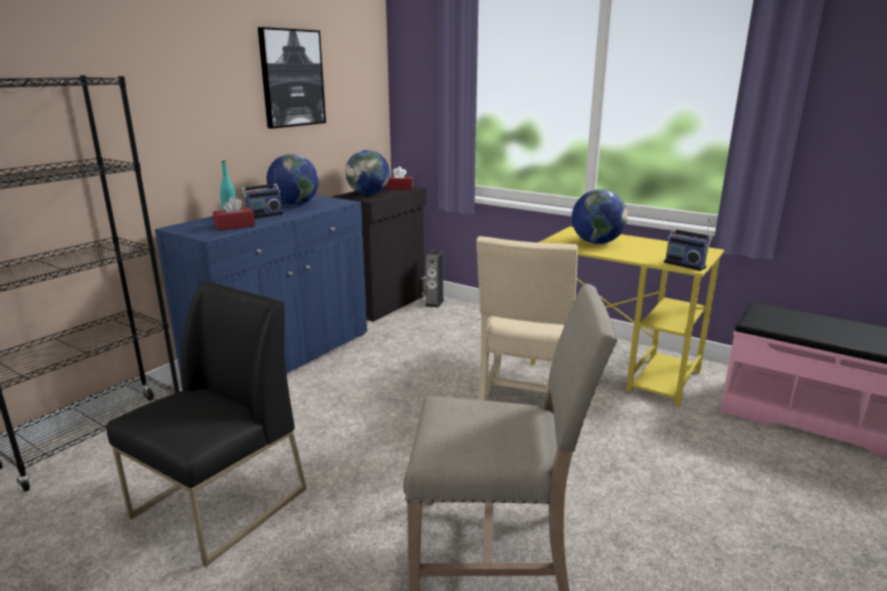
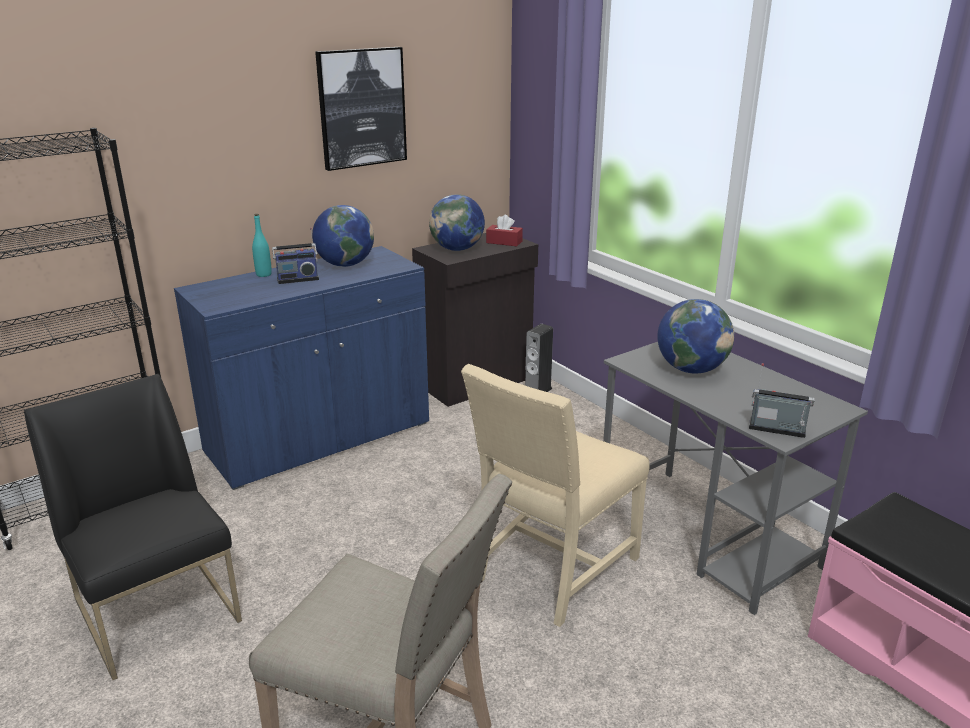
camera: 20 degrees right, 5 degrees up
(220, 504) = (159, 610): black chair -> black chair turned 90 degrees counterclockwise
(235, 226) = (252, 294): red tissue box -> none
(615, 368) = (707, 536): yellow desk -> grey desk
(685, 264) = (776, 431): radio -> radio turned 135 degrees clockwise

